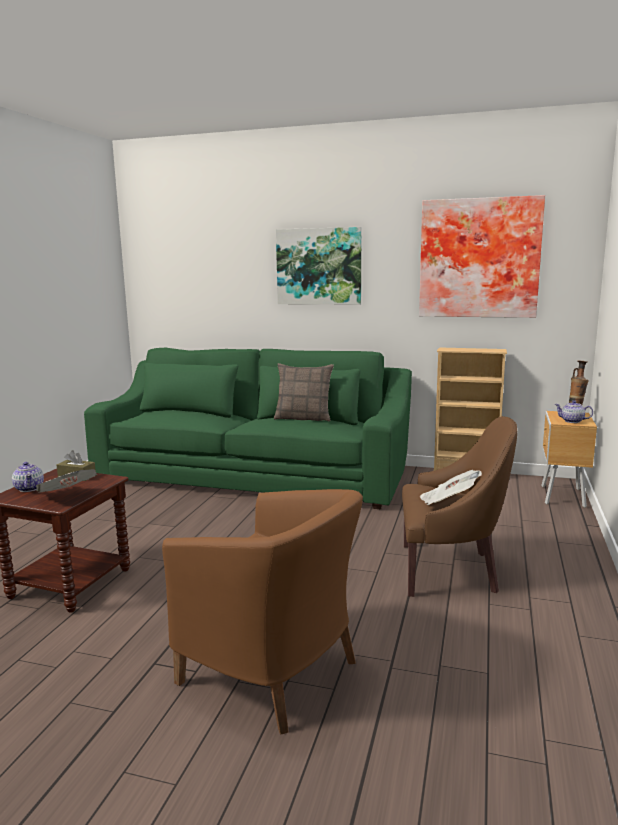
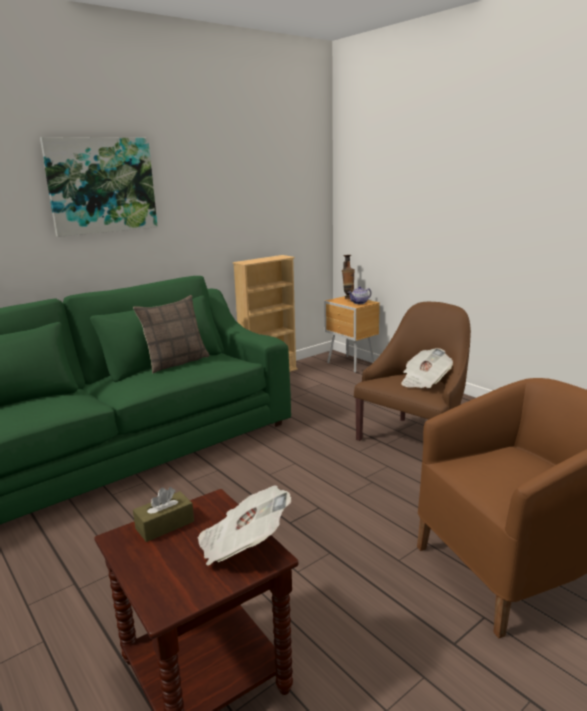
camera: 55 degrees left, 5 degrees up
(29, 488) = (158, 575): teapot -> none
(479, 258) = (254, 173): picture -> none

